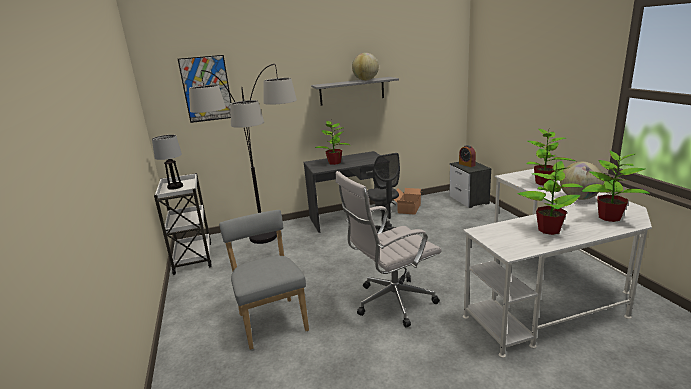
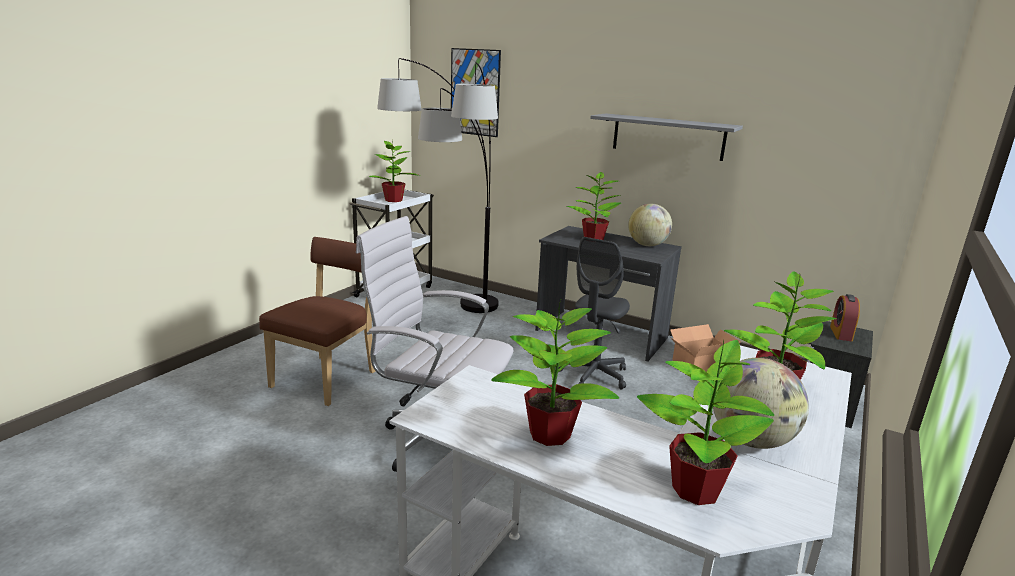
camera: 45 degrees right, 0 degrees up
(175, 187) = (393, 200): table lamp -> potted plant
(271, 320) = (328, 378): grey chair -> brown chair
(366, 80) = (682, 121): globe -> globe (647, 245)

